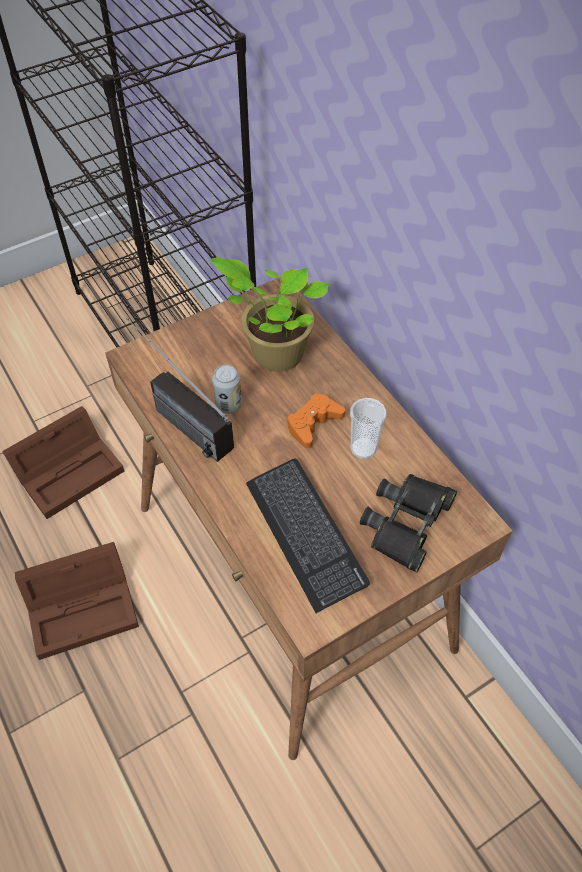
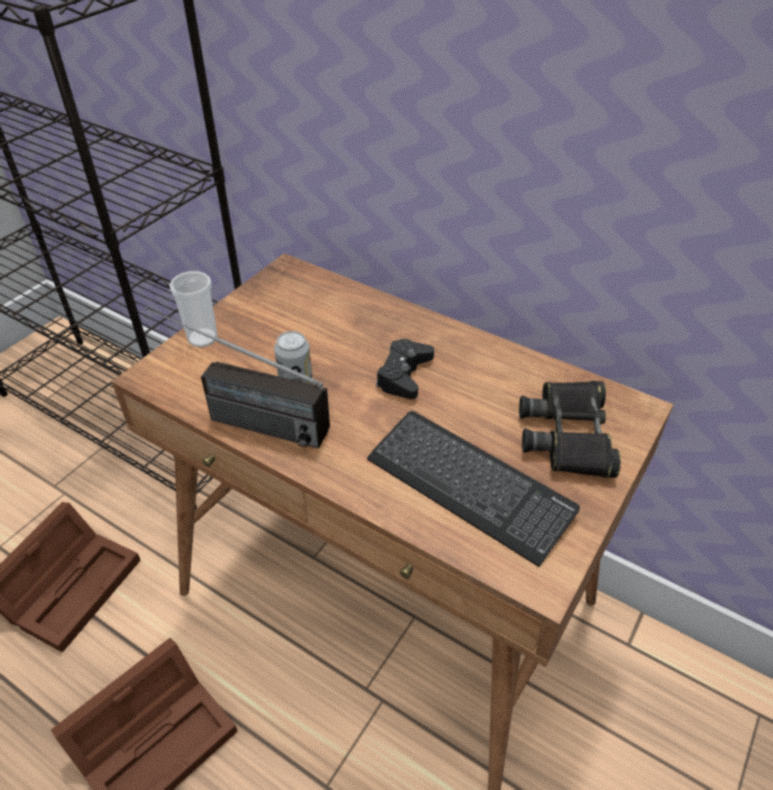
camera: 25 degrees left, 10 degrees down
(273, 354) = (317, 324): potted plant -> none
(313, 424) = (404, 375): orange game controller -> black game controller
(363, 448) = (473, 380): cup -> cup (203, 338)

